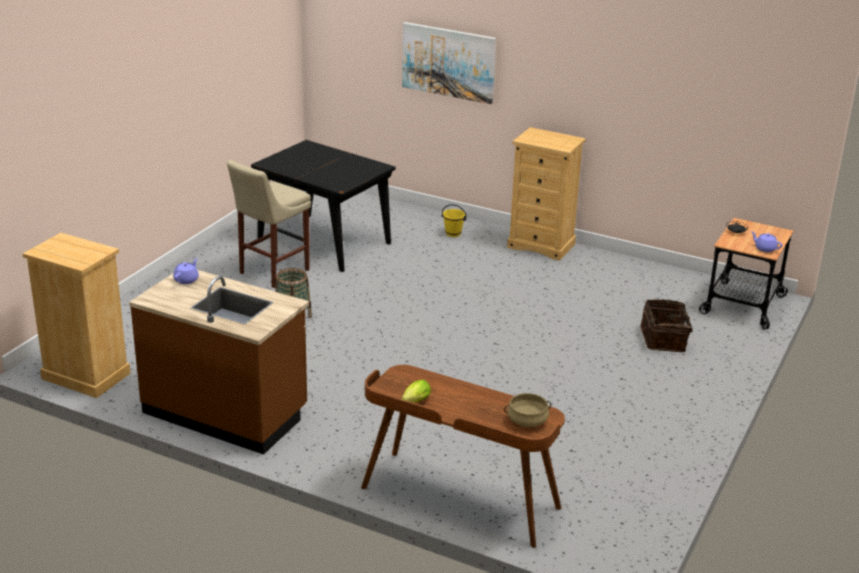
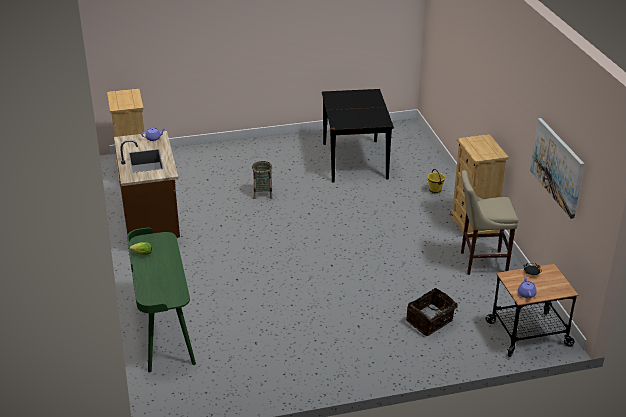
camera: 50 degrees right, 5 degrees up
(271, 272) = (298, 164): beige stool -> beige stool (481, 262)
(448, 62) = (467, 66): picture -> picture (557, 167)
(459, 498) = (163, 327): brown desk -> green desk
(527, 421) = (164, 294): beige cooking pot -> none

